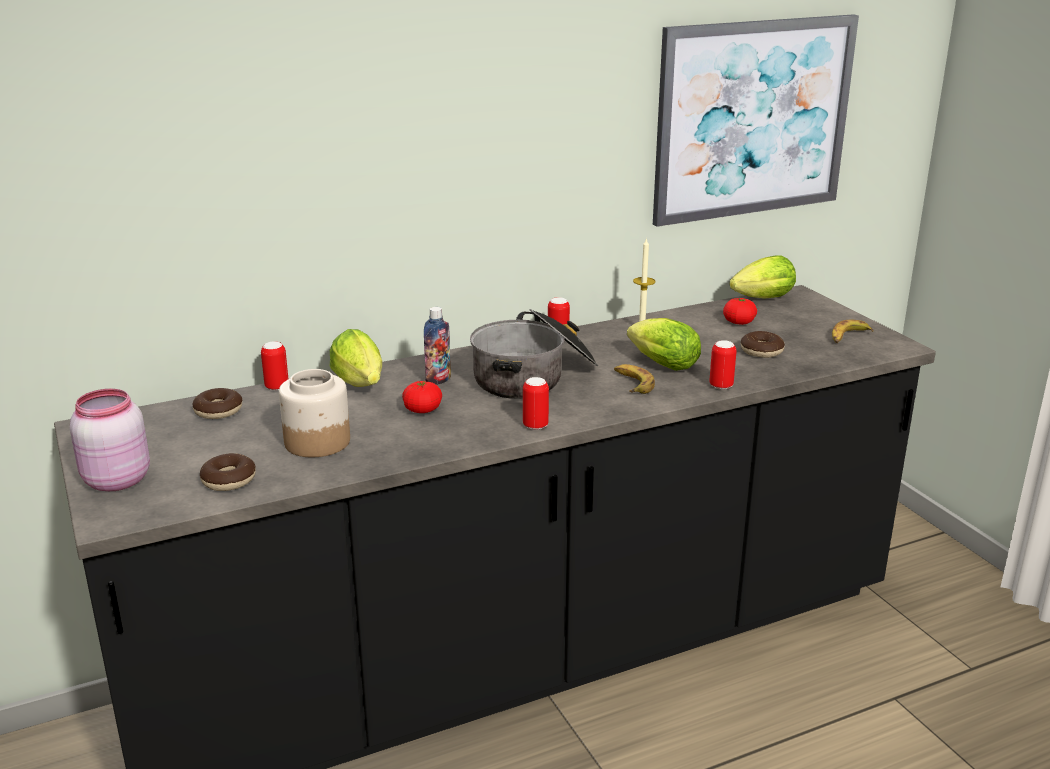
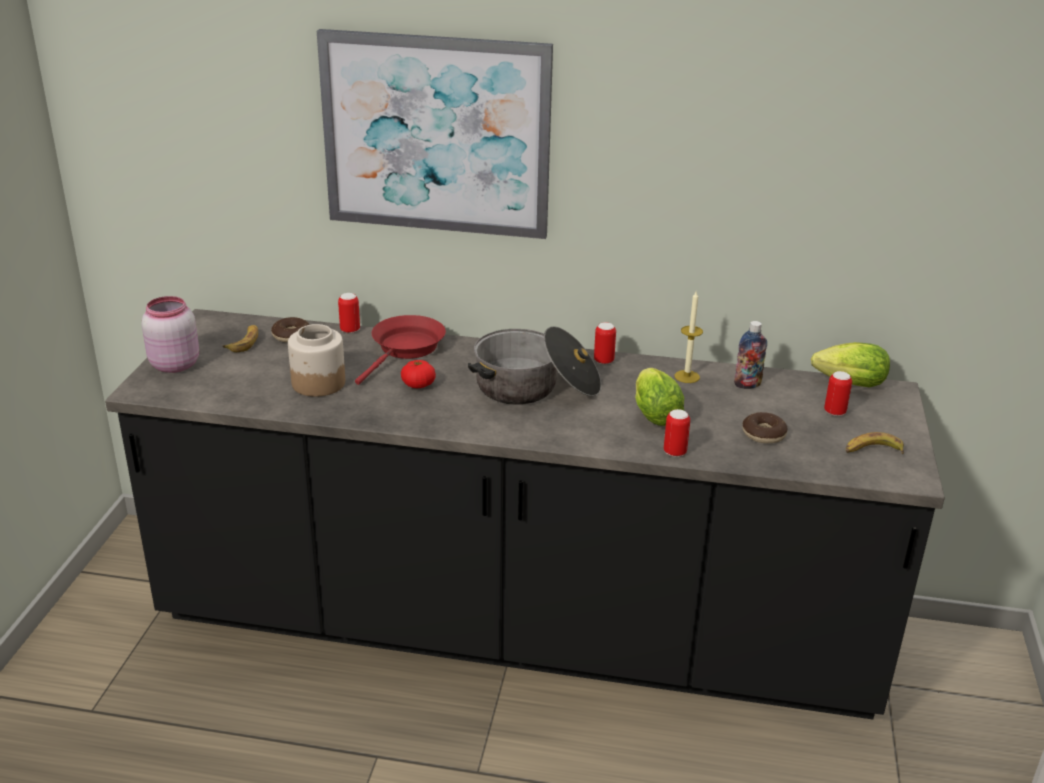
camera: 35 degrees right, 5 degrees up
(229, 480) = (232, 390): donut -> none
(361, 385) = (405, 349): lettuce -> red frying pan
(438, 380) = (463, 364): bottle -> bottle (747, 384)
(535, 426) = (477, 429): can -> can (834, 412)
(632, 383) = (603, 422): banana -> banana (244, 342)
(739, 322) = (788, 399): tomato -> none
(753, 119) = (869, 196): picture -> picture (436, 135)

